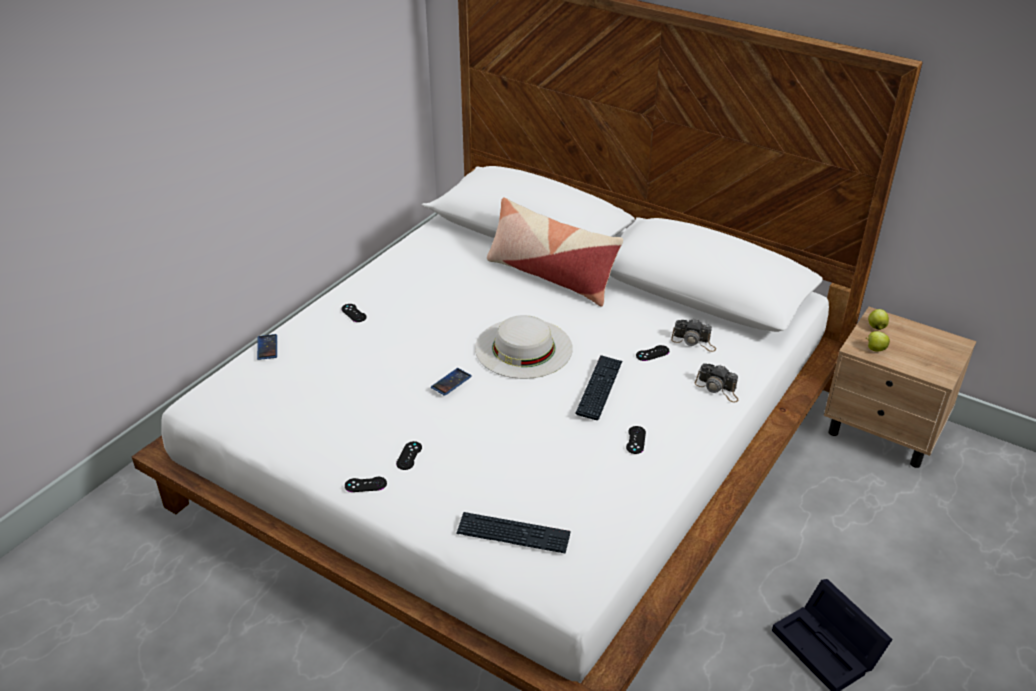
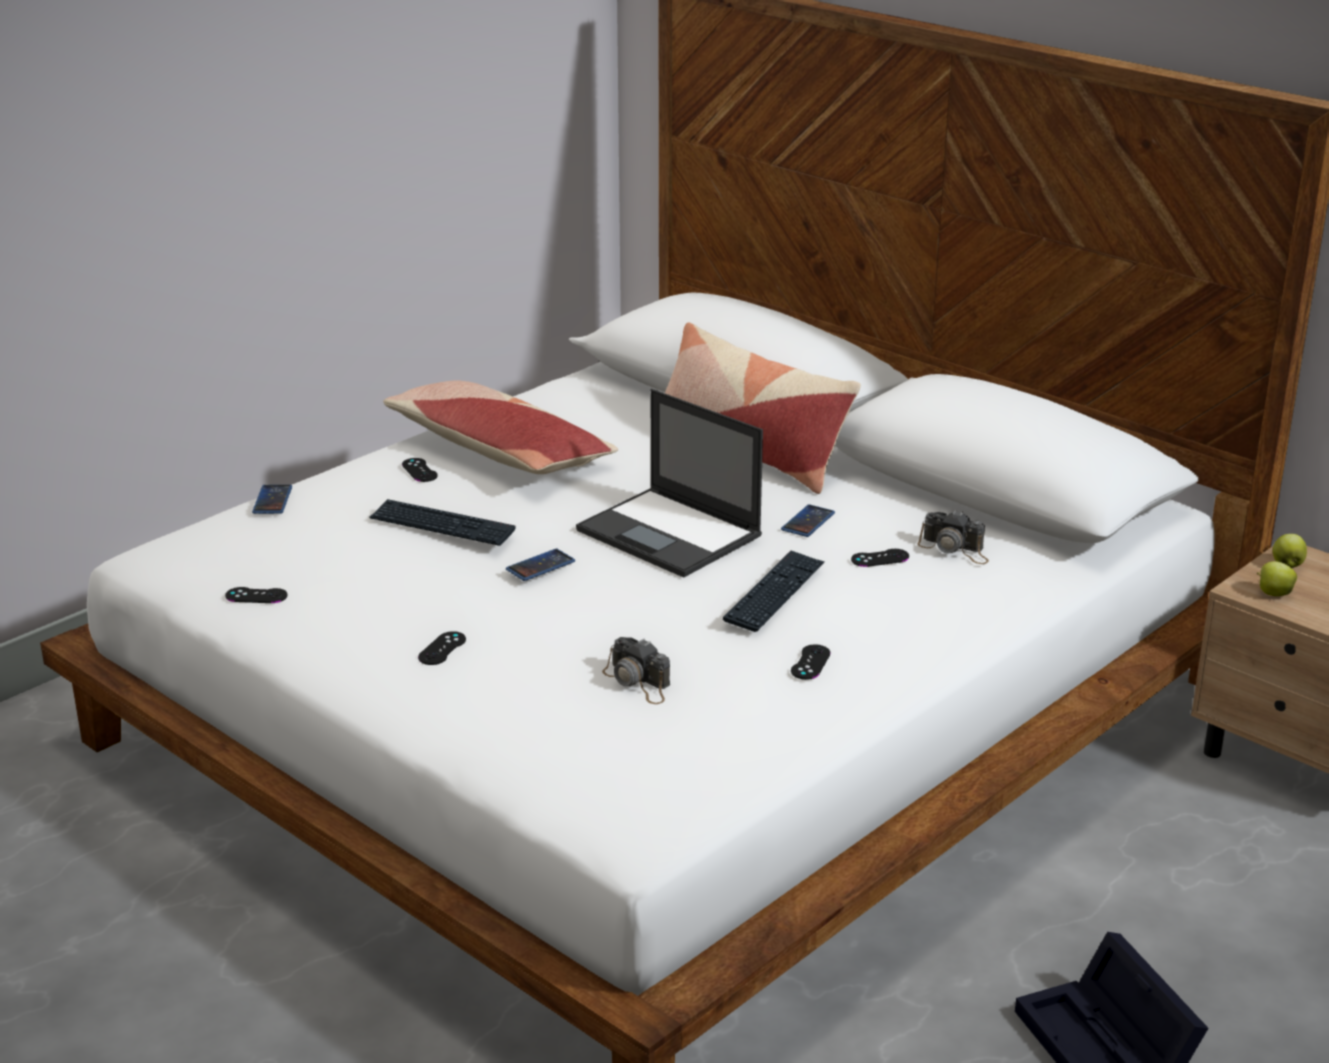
camera: 10 degrees right, 10 degrees down
(365, 484) = (362, 677): black game controller -> black game controller (256, 596)
(397, 292) = (497, 451): none -> pillow
(513, 534) = (569, 758): keyboard -> keyboard (442, 525)
(523, 348) = (671, 533): white hat -> laptop
(601, 329) = (808, 522): none -> phone
(718, 388) = (973, 612): camera -> camera (638, 682)

